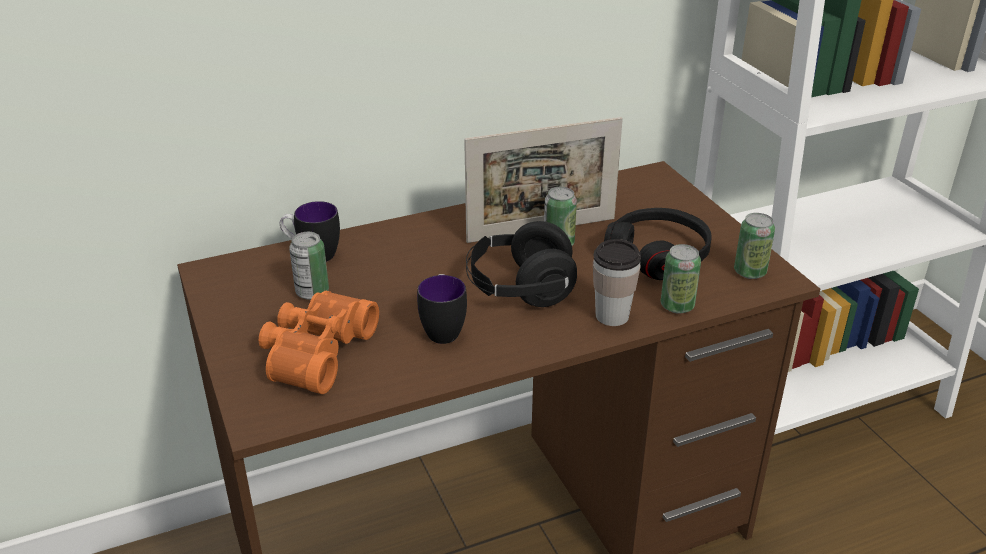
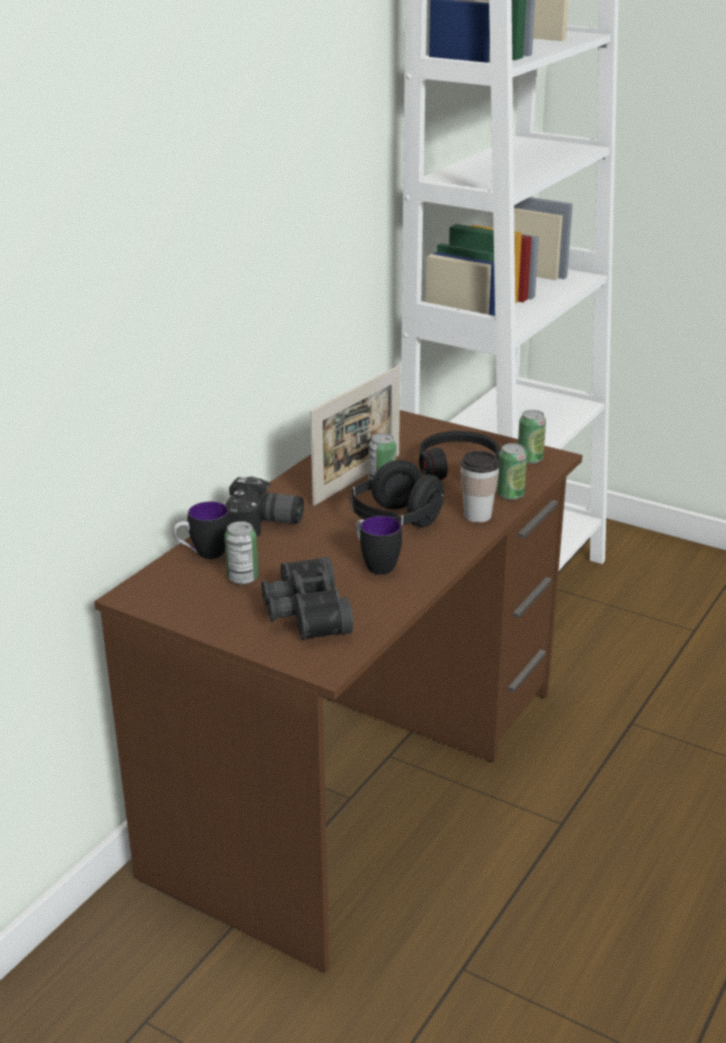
camera: 35 degrees left, 5 degrees down
(314, 352) = (303, 613): orange binoculars -> black binoculars
(398, 246) = (264, 526): none -> camera

